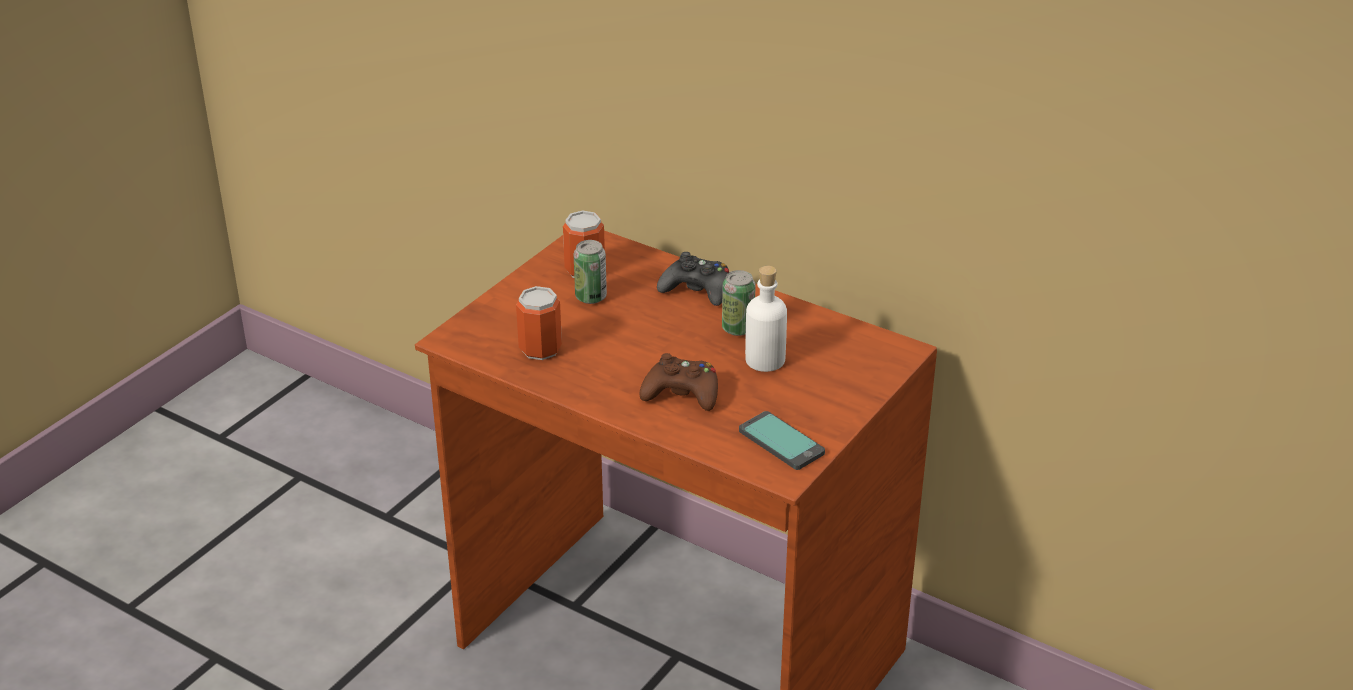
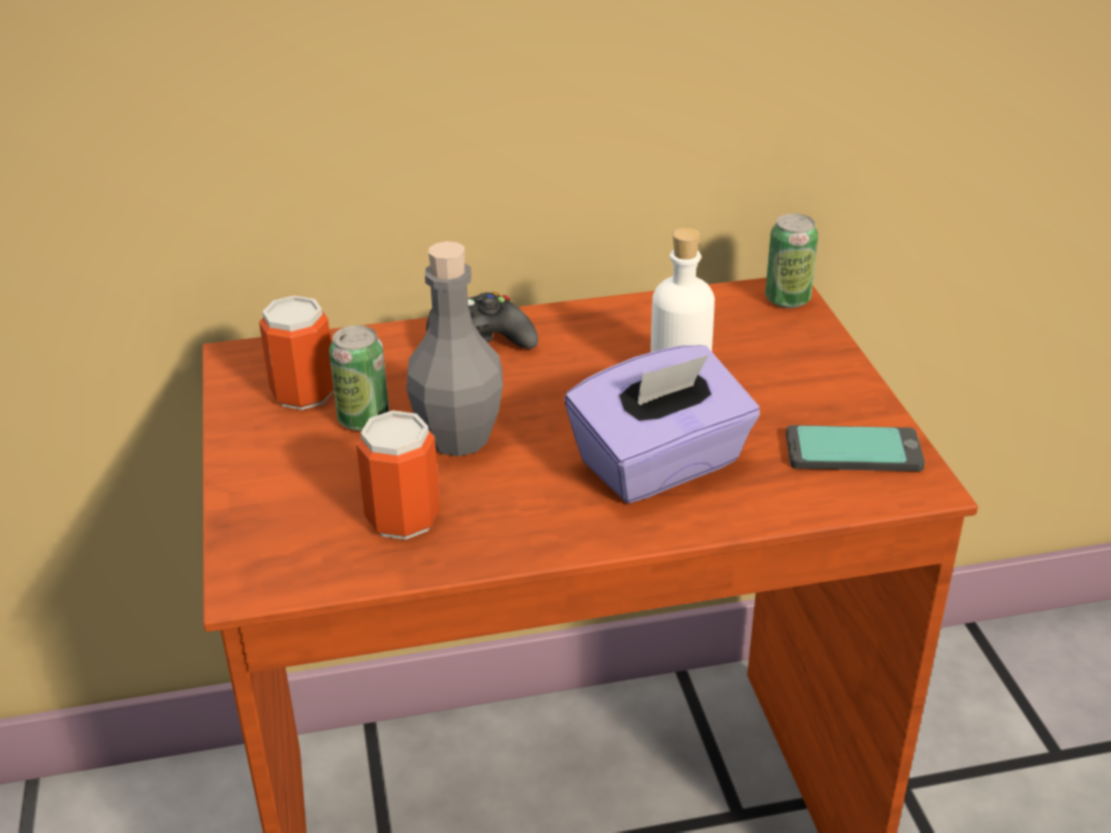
camera: 45 degrees left, 0 degrees up
(616, 329) = (458, 438): none -> grey bottle
(682, 393) = (661, 465): brown game controller -> purple tissue box
(738, 328) = (593, 360): can -> can (787, 299)

